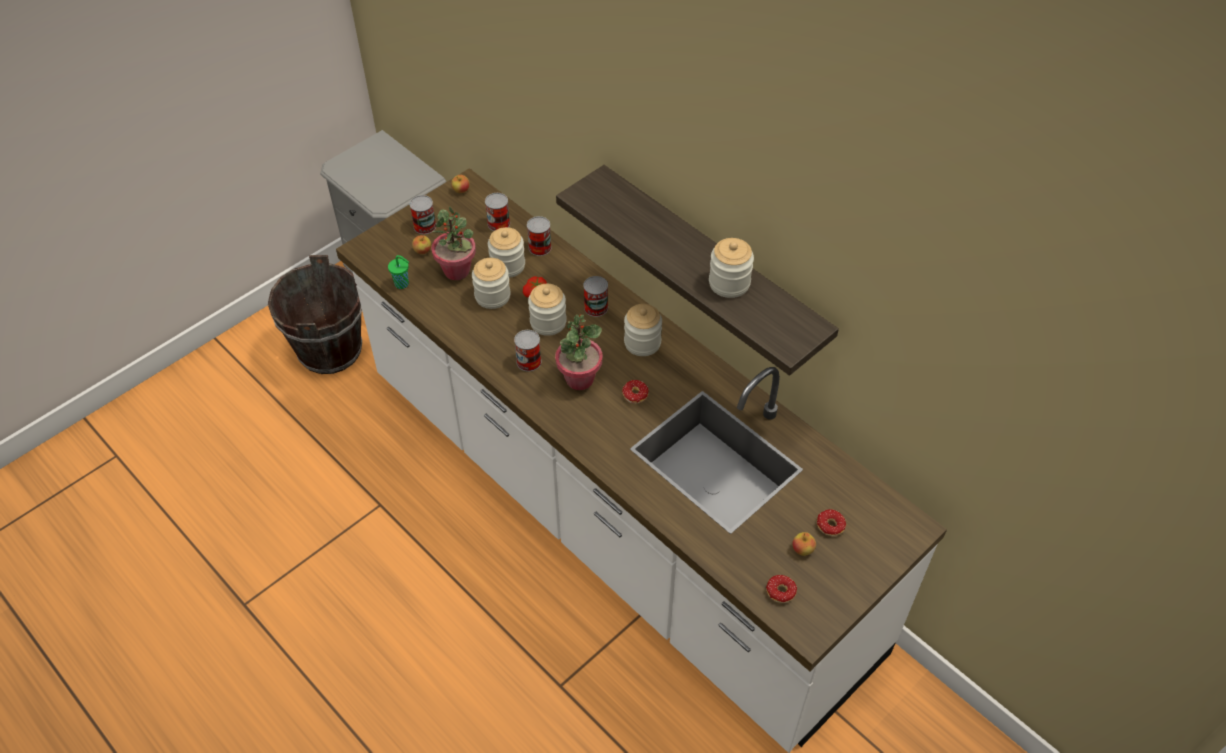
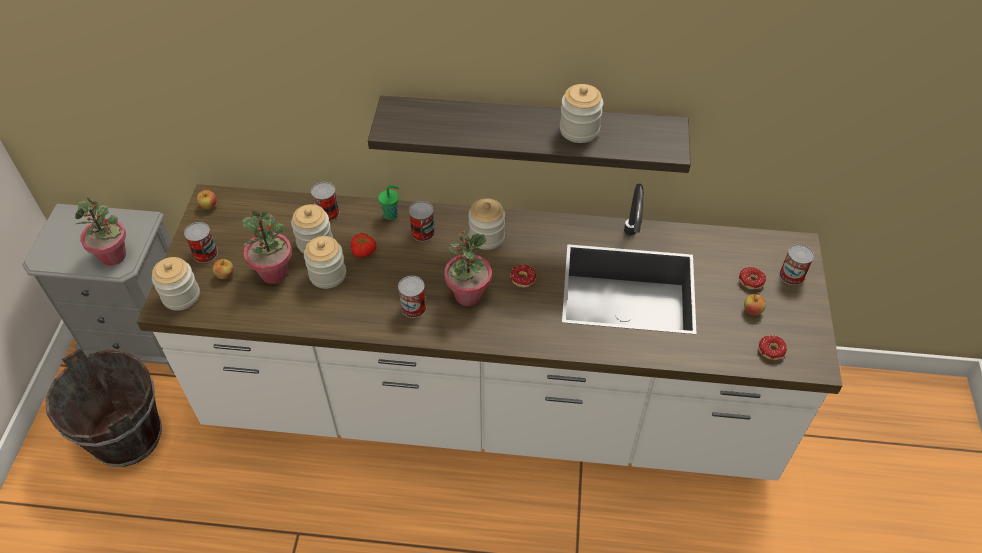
camera: 40 degrees left, 0 degrees up
(383, 193) = (113, 256): none -> potted plant
(402, 284) = (235, 313): green cup -> green cup (391, 215)
(498, 223) = (271, 214): can -> can (791, 275)
(548, 322) = (396, 267): jar -> jar (181, 296)

